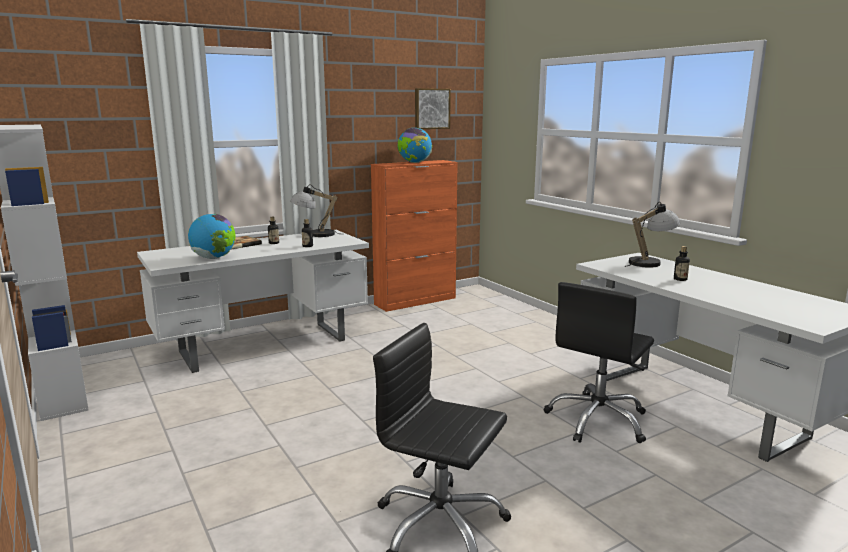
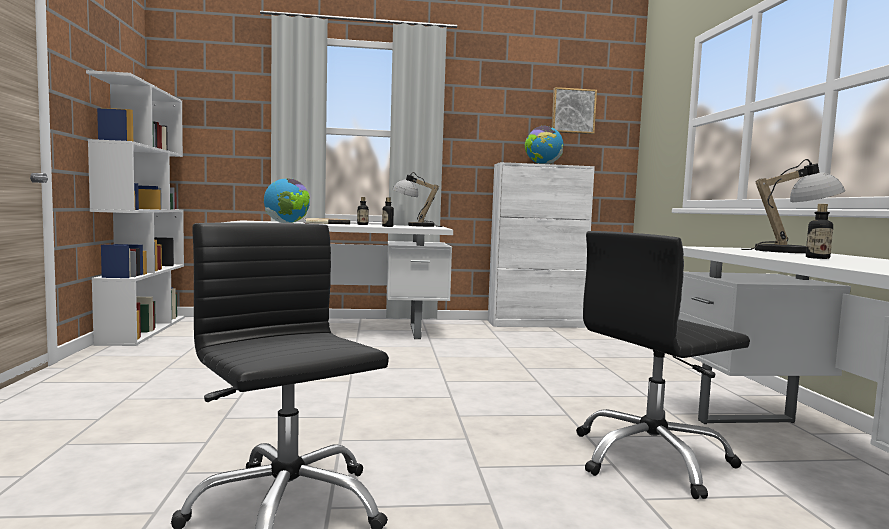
camera: 25 degrees right, 10 degrees down
(416, 301) = (536, 324): orange cabinet -> white cabinet

